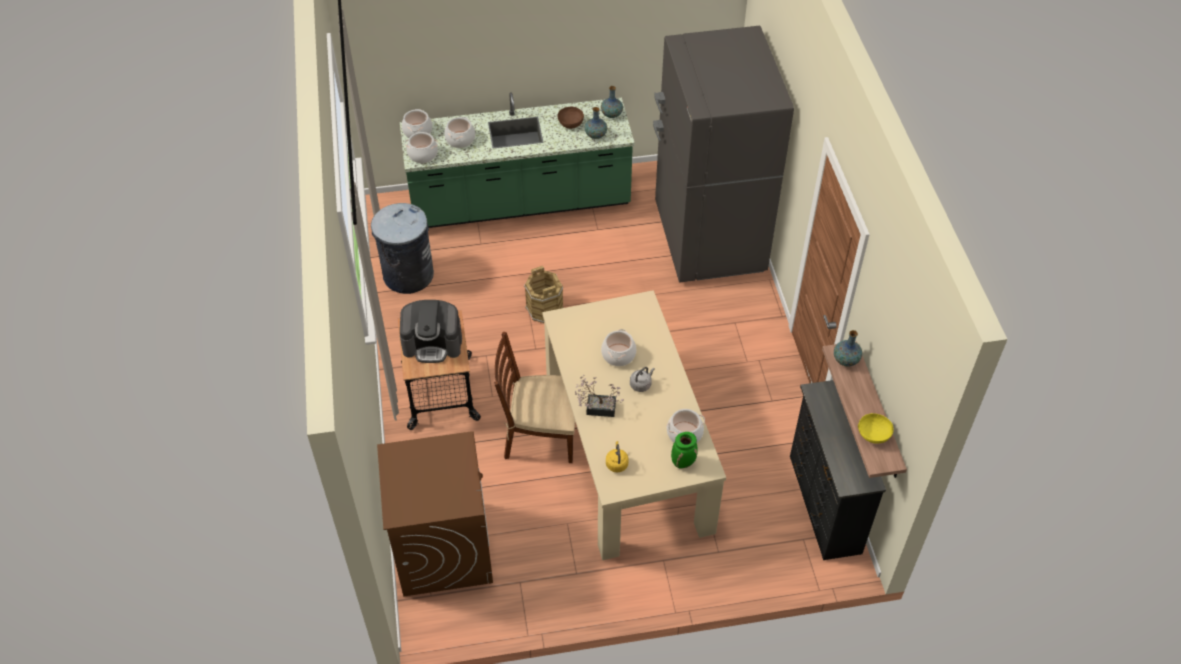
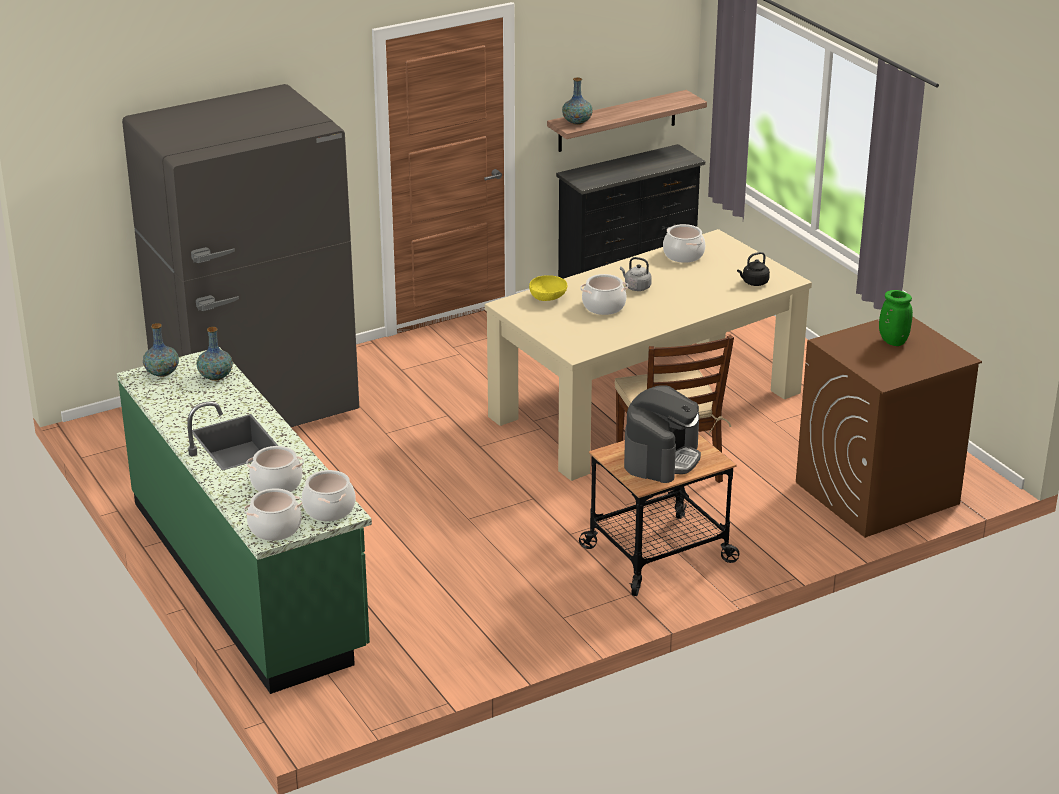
camera: 110 degrees left, 20 degrees down
(407, 275) = (459, 644): grey trash can -> none
(433, 343) = (661, 457): coffee machine -> coffee machine turned 45 degrees clockwise
(544, 309) = (458, 507): brown bucket -> none
(570, 123) = (196, 401): brown bowl -> none
(597, 408) = (690, 305): potted plant -> none
(616, 463) = (754, 283): yellow kettle -> black kettle
(683, 462) = (720, 250): green vase -> green vase (892, 341)
(873, 435) = (660, 104): yellow bowl -> yellow bowl (548, 298)

